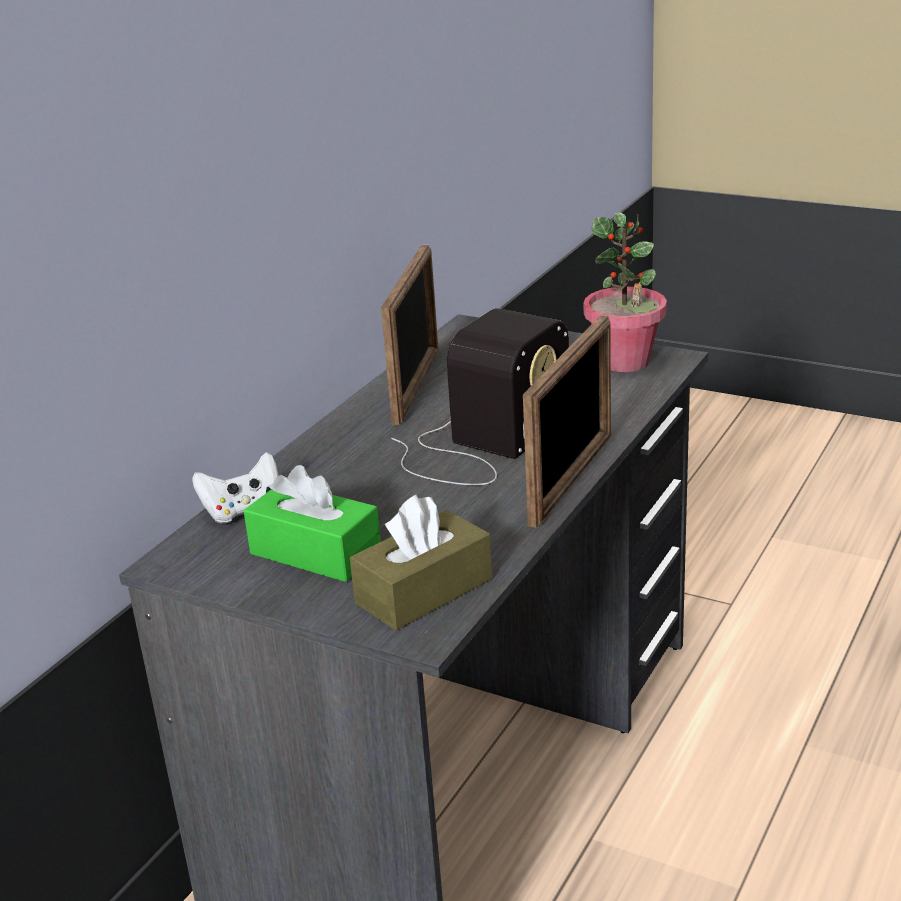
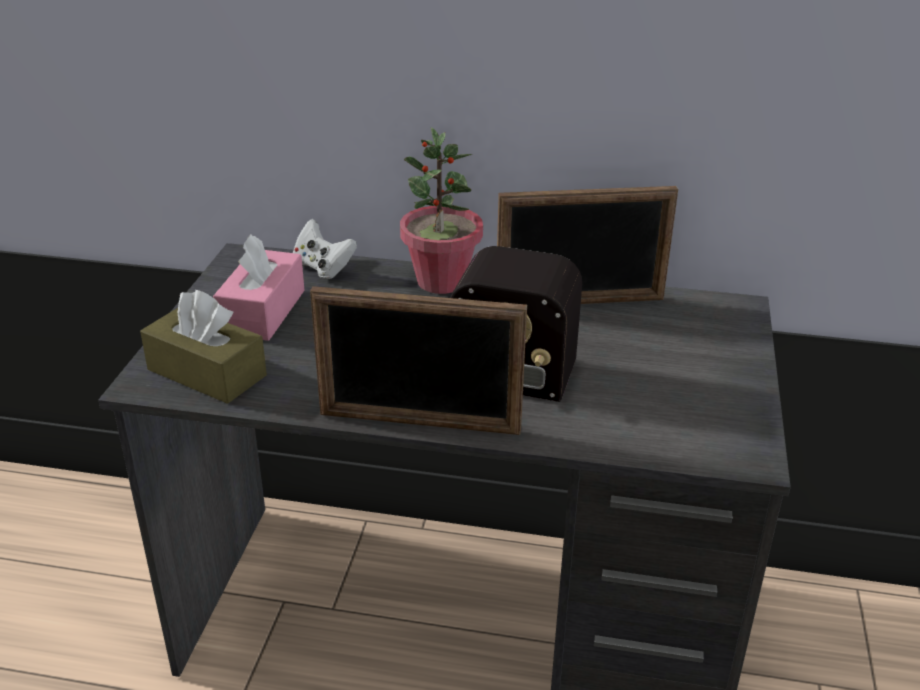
camera: 70 degrees right, 5 degrees up
(315, 552) = (262, 312): green tissue box -> pink tissue box
(625, 362) = (716, 423): potted plant -> potted plant (441, 282)

